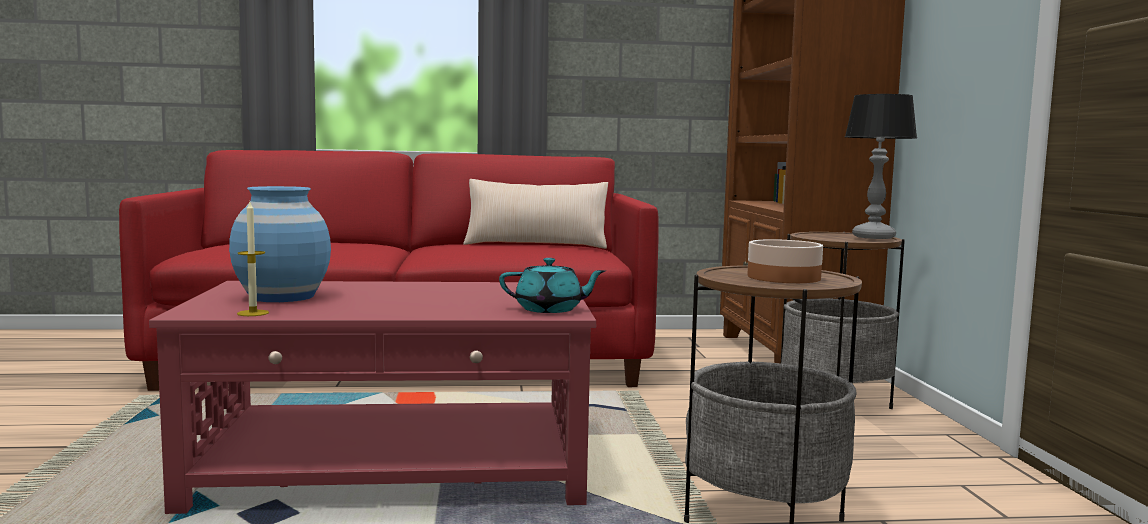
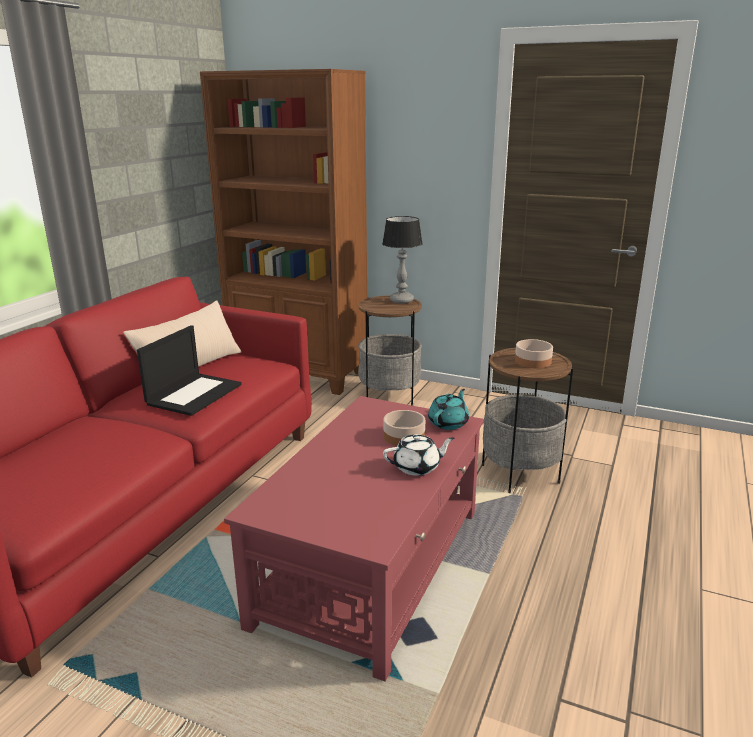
camera: 60 degrees left, 15 degrees up
(253, 313) = (394, 519): candle -> none
(281, 296) = (333, 501): blue vase -> none
(397, 310) = (417, 467): none -> white teapot
(473, 249) = (194, 394): none -> laptop
(479, 300) = (404, 436): none -> bowl

